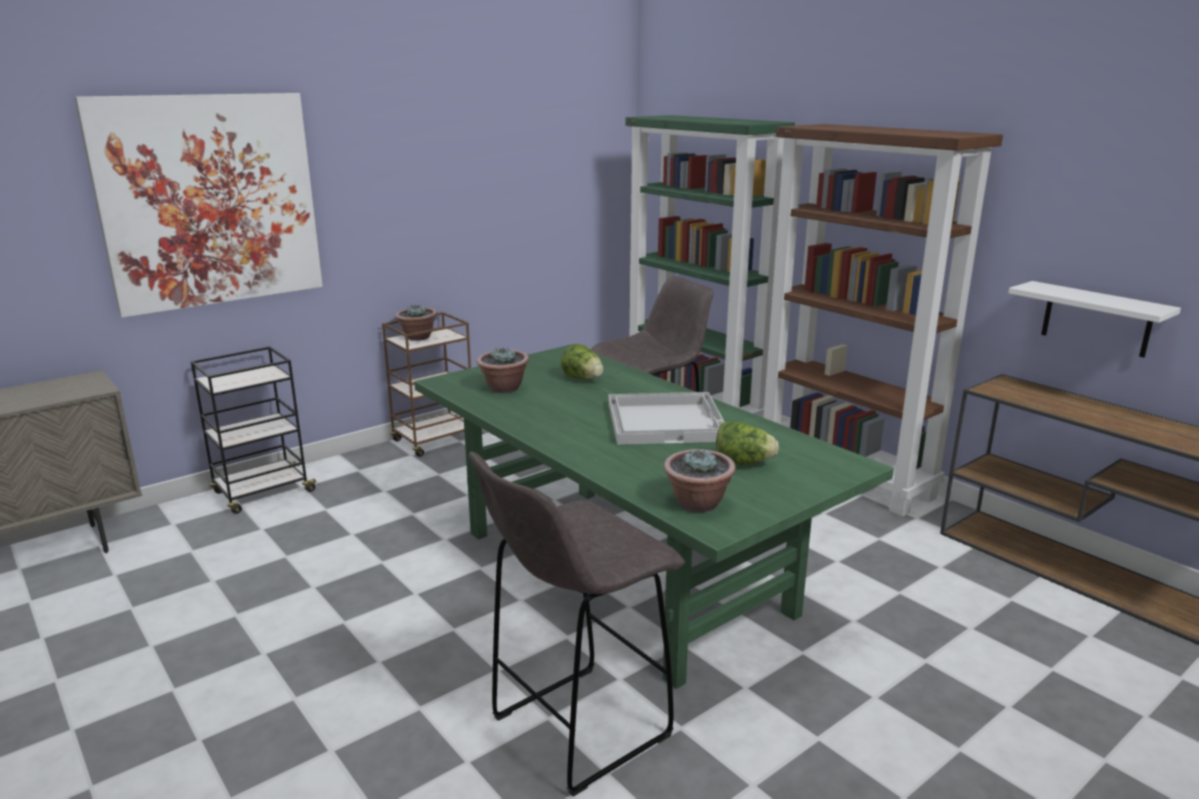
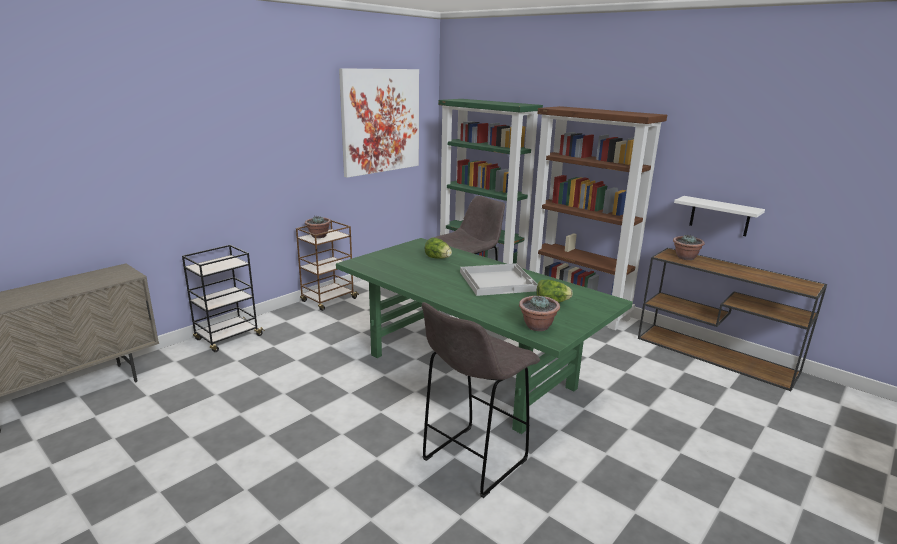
camera: 10 degrees left, 0 degrees up
(210, 201) = (193, 152): picture -> picture (381, 121)
(504, 388) = (393, 265): potted plant -> potted plant (685, 257)

